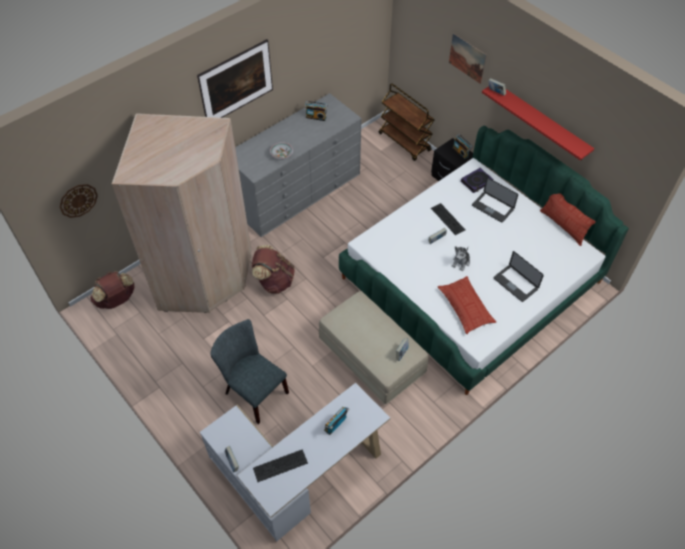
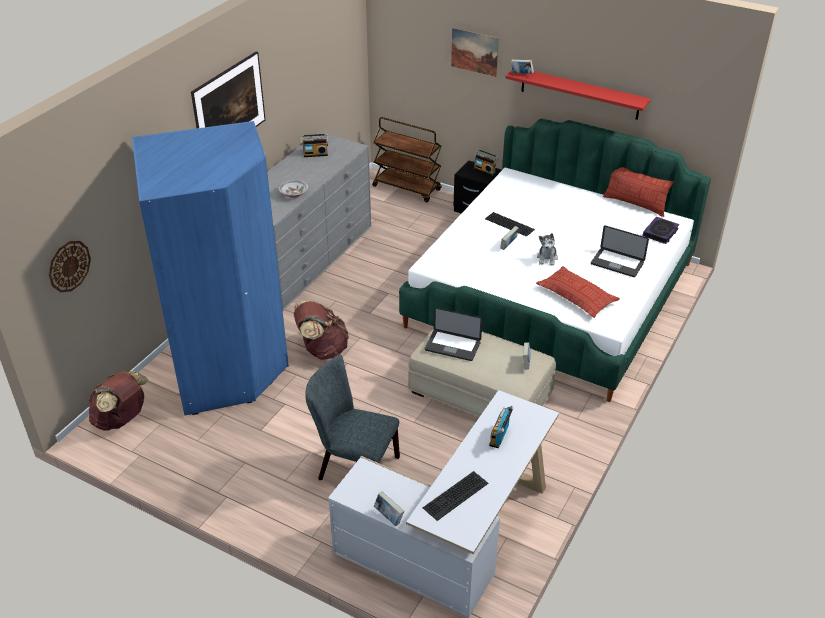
camera: 20 degrees left, 15 degrees down
(204, 278) = (230, 367): beige wardrobe -> blue wardrobe
(476, 182) = (521, 186): book -> book (660, 233)
(492, 207) = (551, 204): laptop -> laptop (452, 346)

